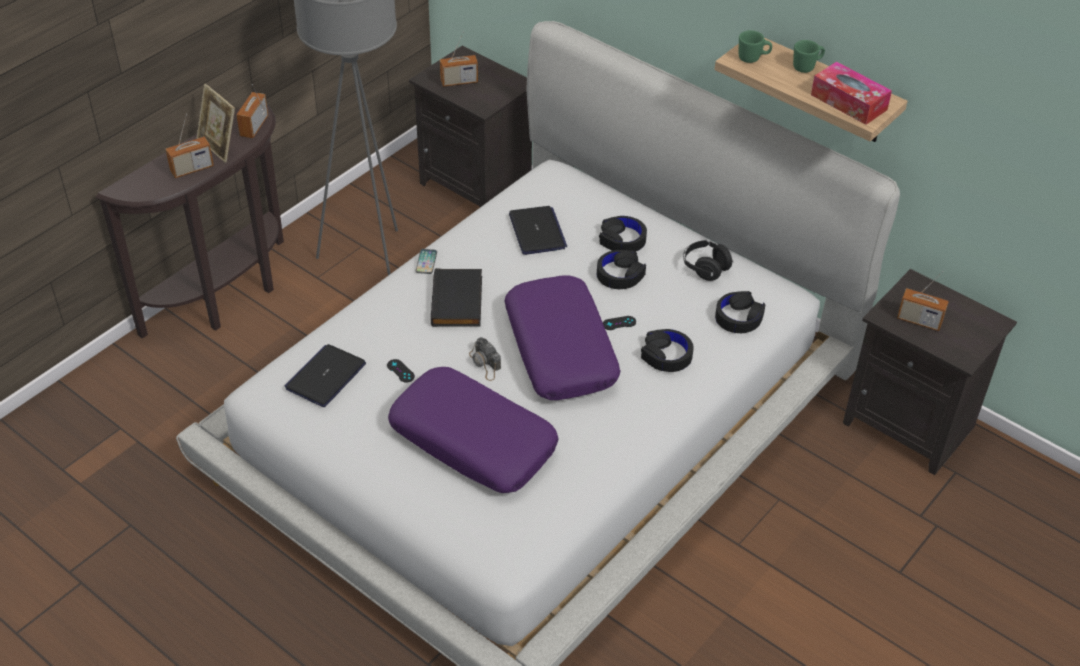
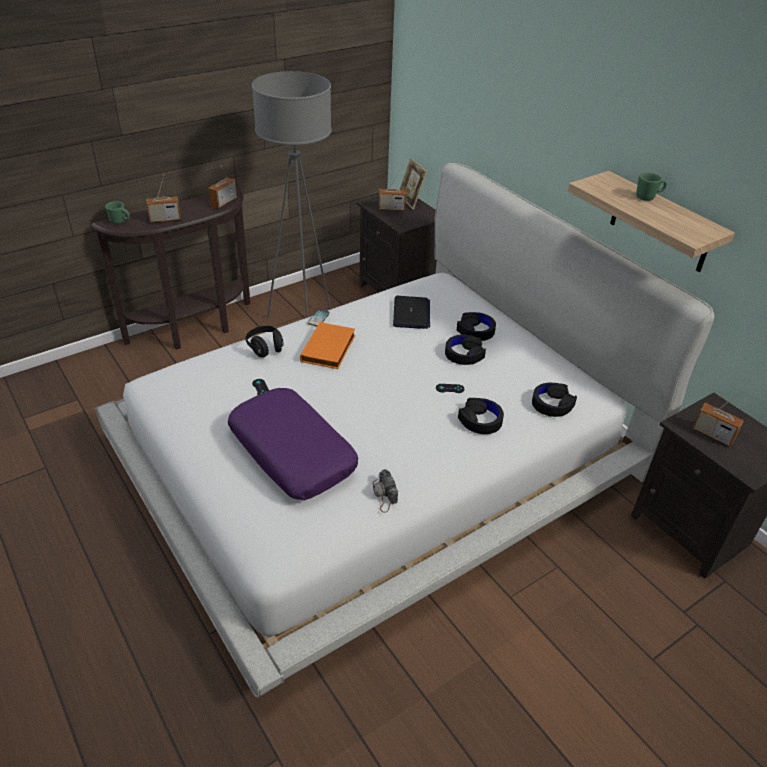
camera: 15 degrees right, 5 degrees down
(219, 147) = (192, 210): picture frame -> picture frame (411, 201)
(326, 376) = (203, 380): laptop -> none
(459, 302) = (329, 349): black book -> orange book
(485, 364) = (329, 396): camera -> camera (384, 495)
(561, 349) = (395, 398): purple pillow -> none
(705, 268) = (536, 363): black headphones -> black headphones (265, 348)
(753, 58) = (602, 186): green mug -> green mug (120, 222)
(849, 102) = (679, 225): tissue box -> none

